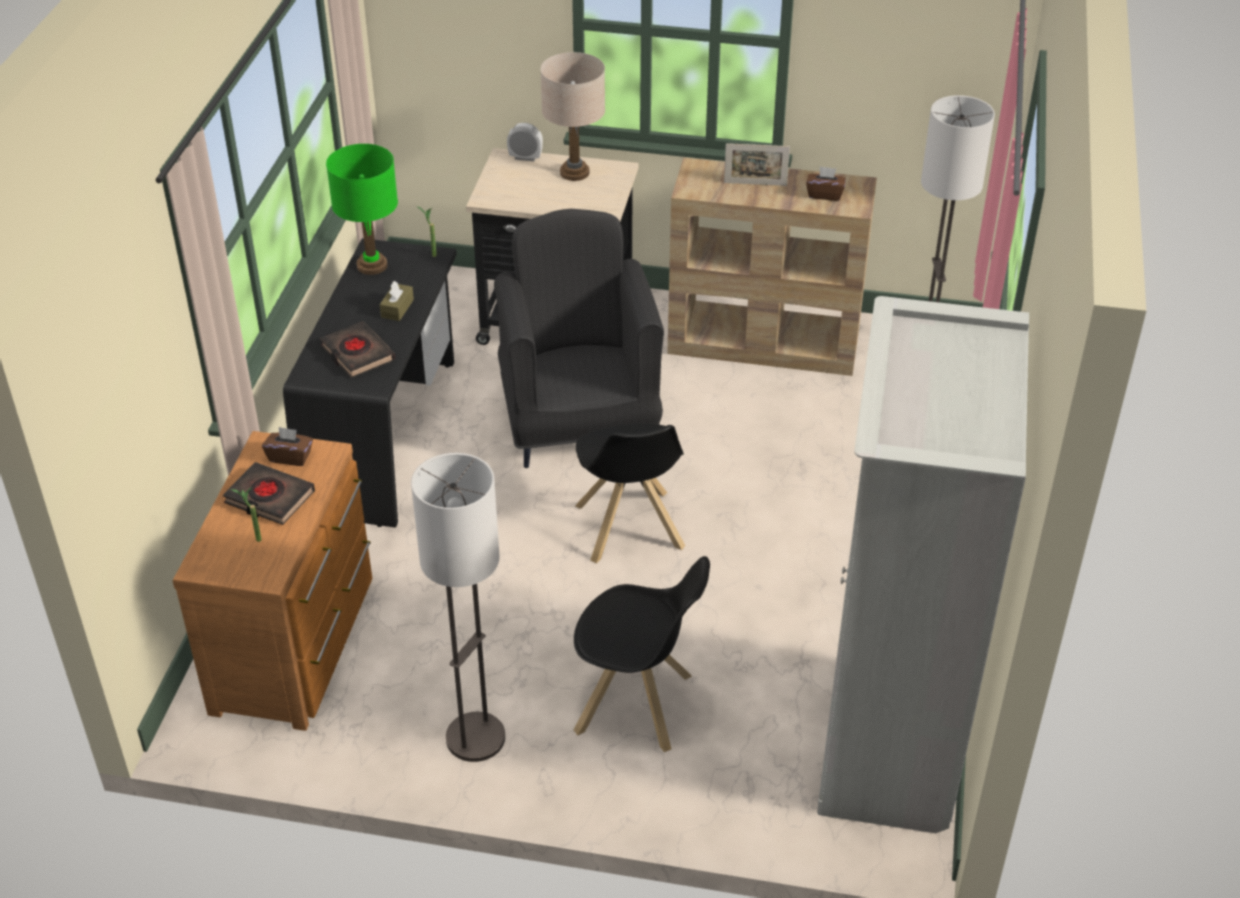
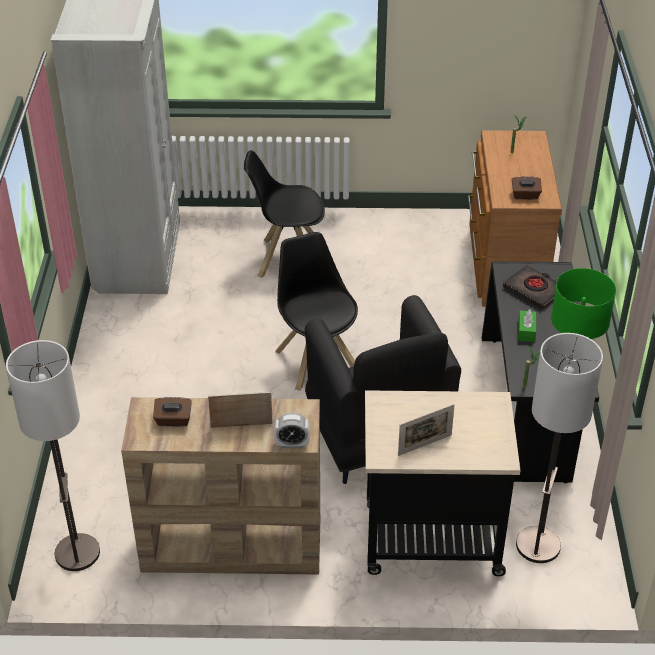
camera: 170 degrees right, 0 degrees up
(269, 498) = (521, 172): black book -> none
(397, 308) = (526, 331): brown tissue box -> green tissue box
(475, 737) = (376, 233): floor lamp -> floor lamp (538, 546)
(525, 158) = (481, 459): alarm clock -> alarm clock (292, 444)
(574, 173) = (424, 445): beige table lamp -> picture frame

